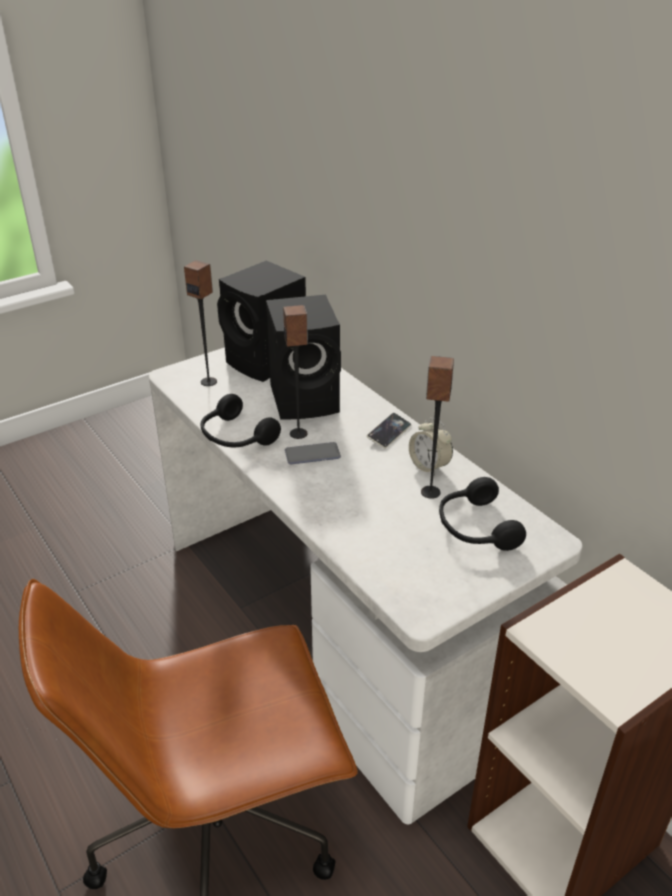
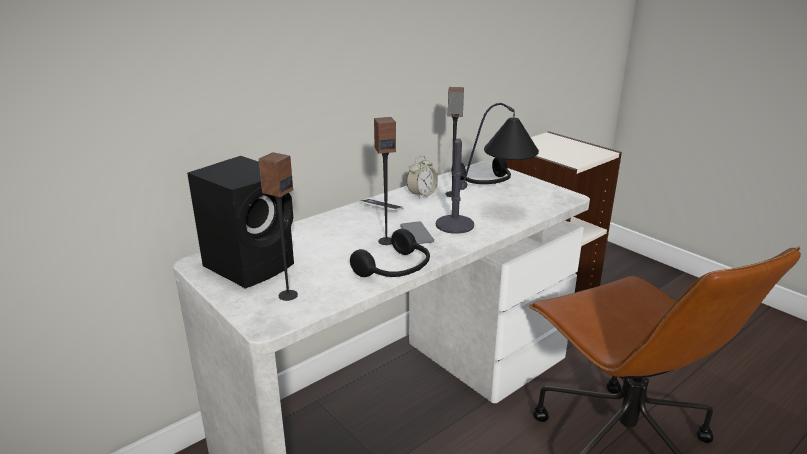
camera: 95 degrees left, 10 degrees down
(307, 399) = (328, 240): black speaker -> none
(353, 514) = (487, 216): none -> table lamp

